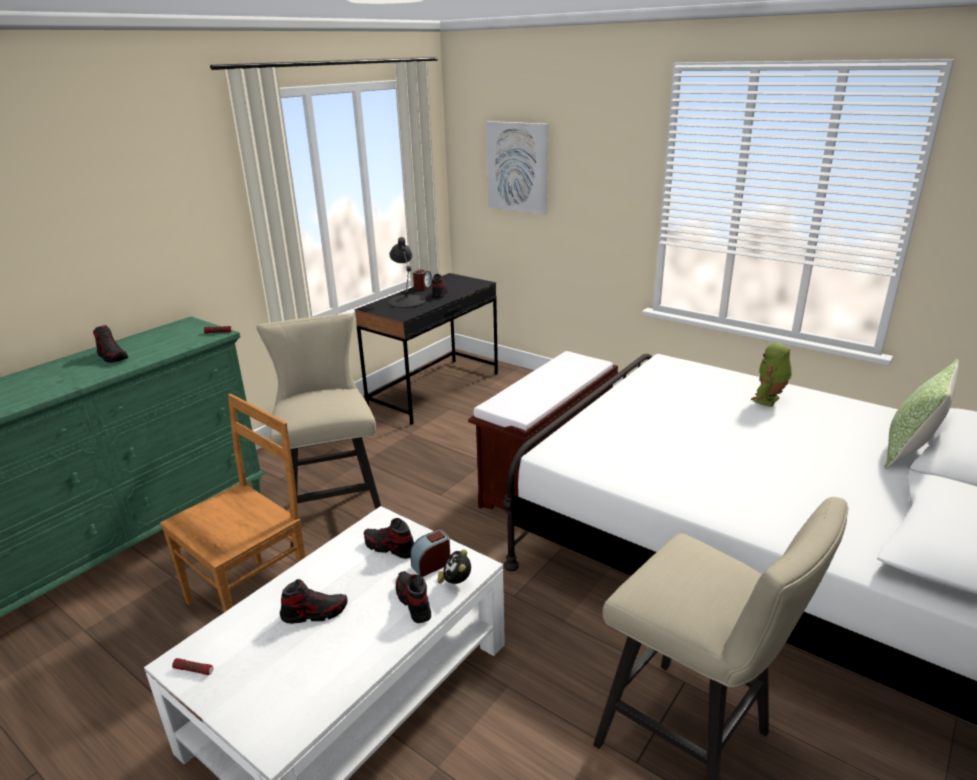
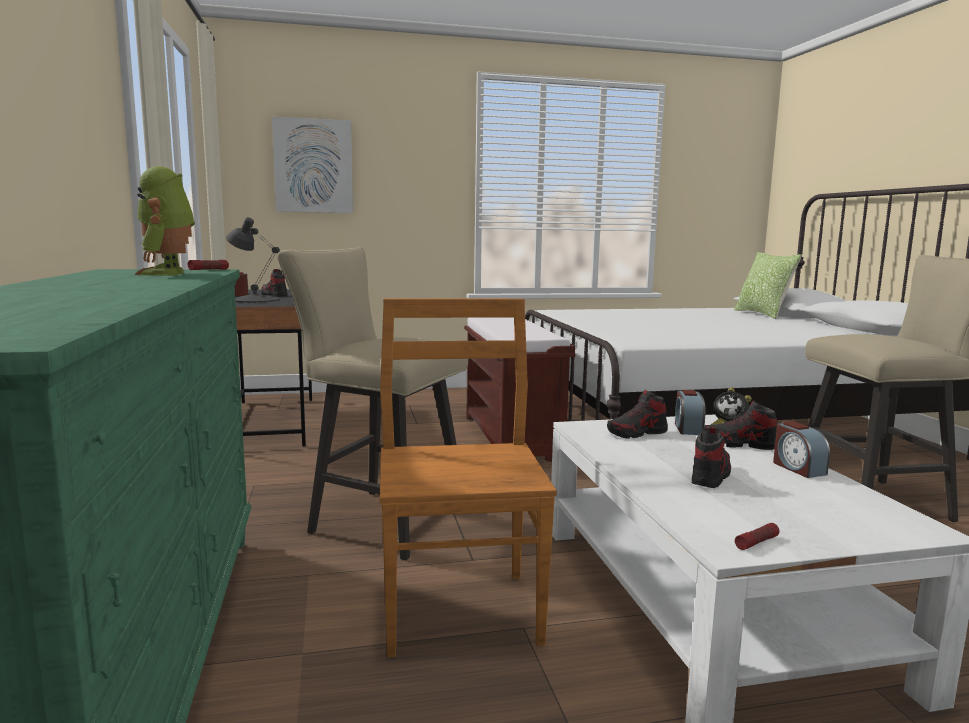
camera: 50 degrees left, 15 degrees down
(112, 357) = (113, 281): shoe -> none
(375, 648) = (797, 468): none -> alarm clock
(769, 401) = (656, 312): toy robot -> toy robot (168, 274)

